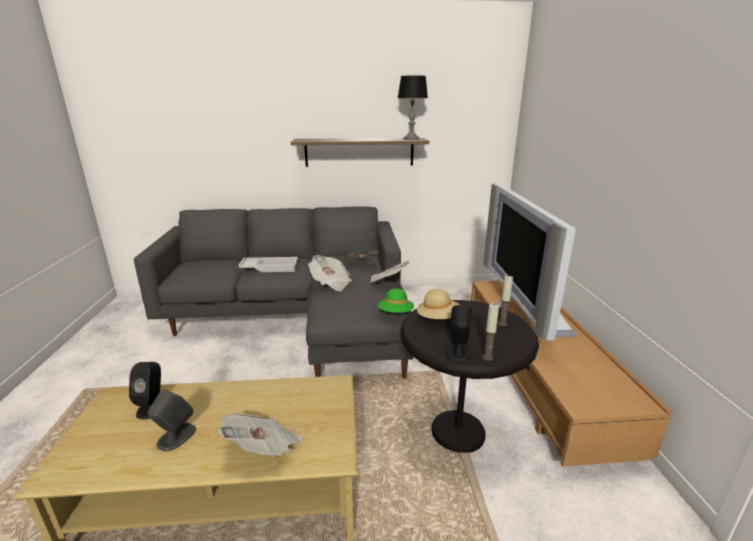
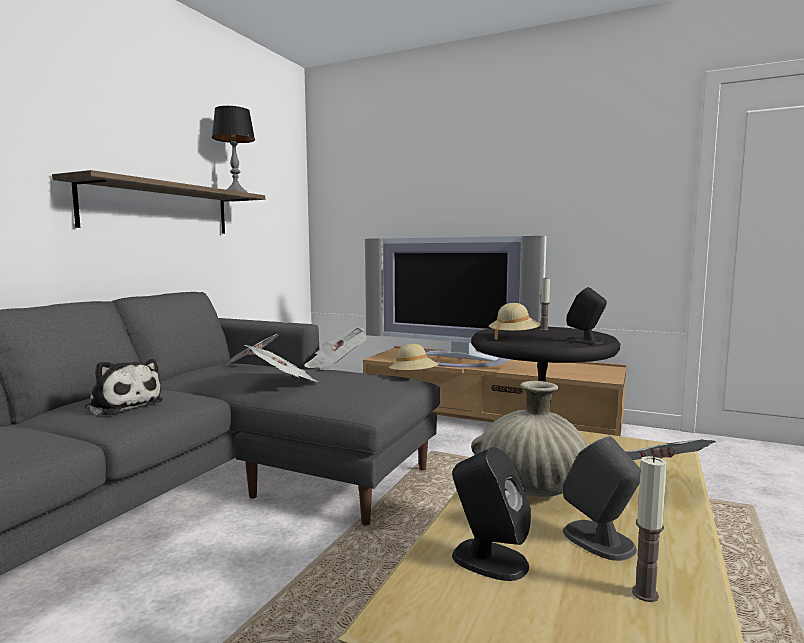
camera: 60 degrees left, 15 degrees down
(235, 404) = (533, 488): none -> beige vase
(270, 267) = (123, 405): white tray -> plush toy
(396, 313) = (413, 377): green hat -> beige hat
(487, 357) = (601, 338): candle -> candle (645, 594)

